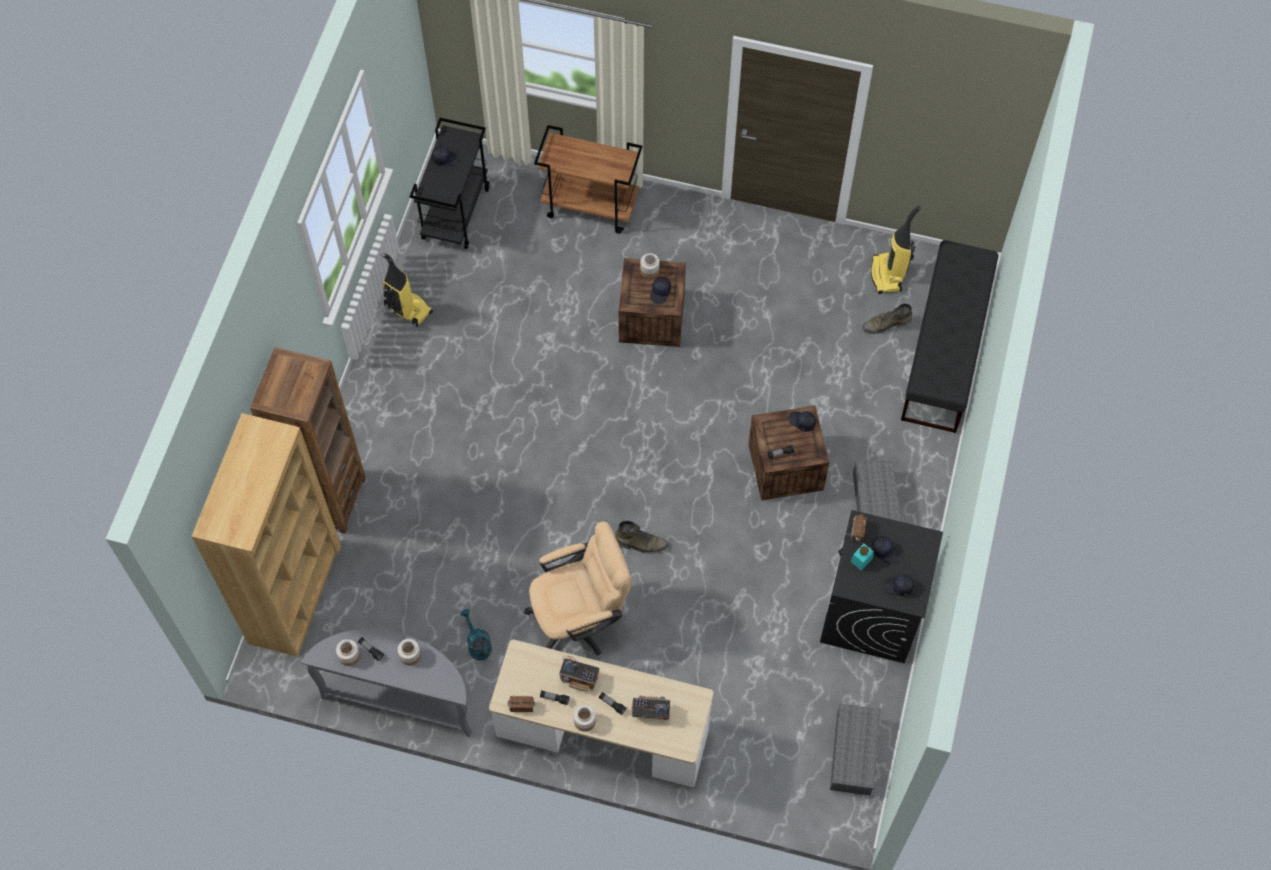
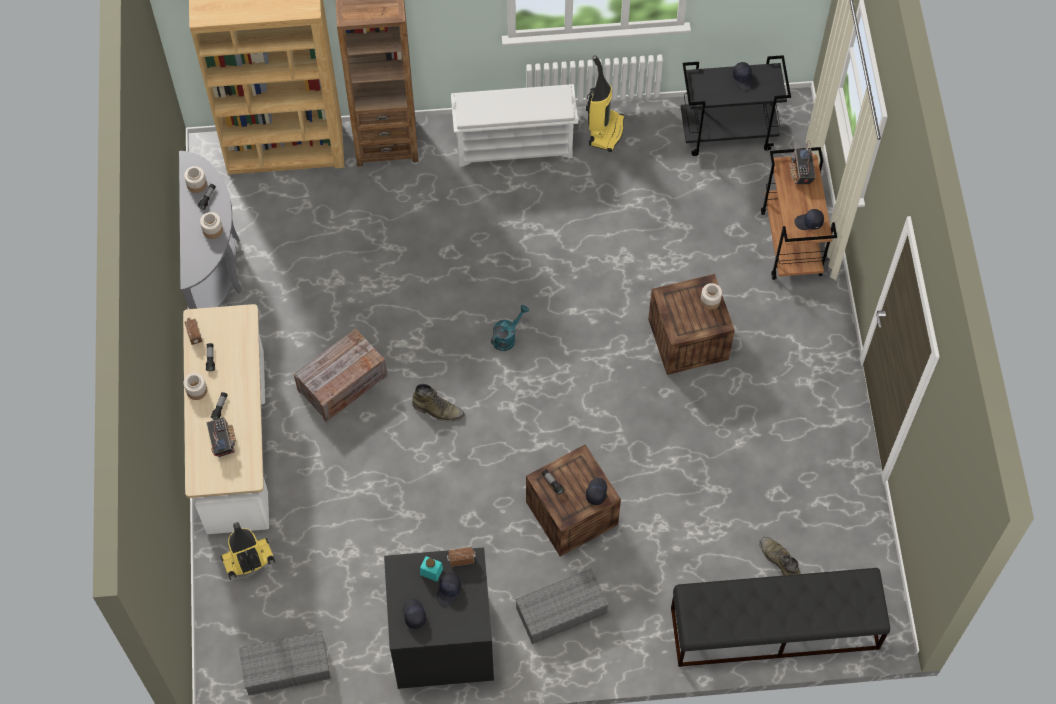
camera: 70 degrees right, 0 degrees up
(386, 388) = (515, 145): none -> white shoe rack
(477, 644) = (287, 308): turquoise watering can -> turquoise watering can (507, 337)
(580, 618) = (342, 383): beige office chair -> crate
(580, 679) = (236, 373): radio -> radio (801, 173)
(641, 543) = (438, 410): green boot -> green boot turned 60 degrees counterclockwise
(660, 292) = (689, 318): black cap -> black cap (809, 222)
(888, 275) = (840, 545): vacuum cleaner -> vacuum cleaner (248, 561)

